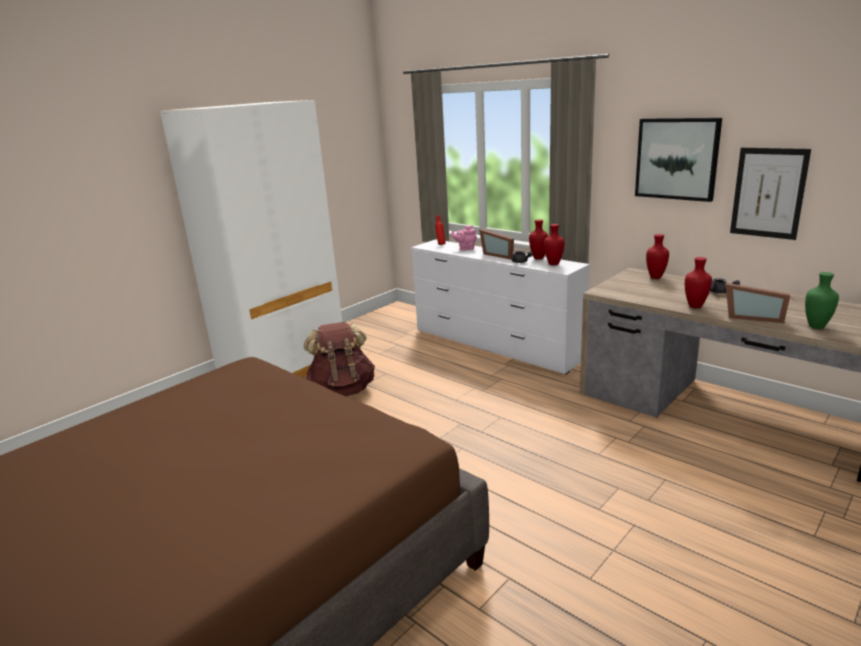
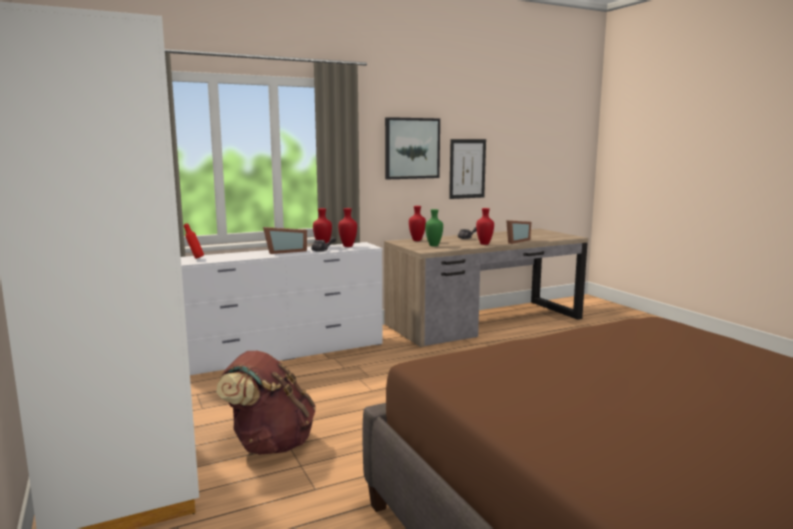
camera: 70 degrees left, 10 degrees down
(465, 249) = (236, 255): pink teapot -> none
(817, 327) = (541, 238): green vase -> green vase (434, 245)

